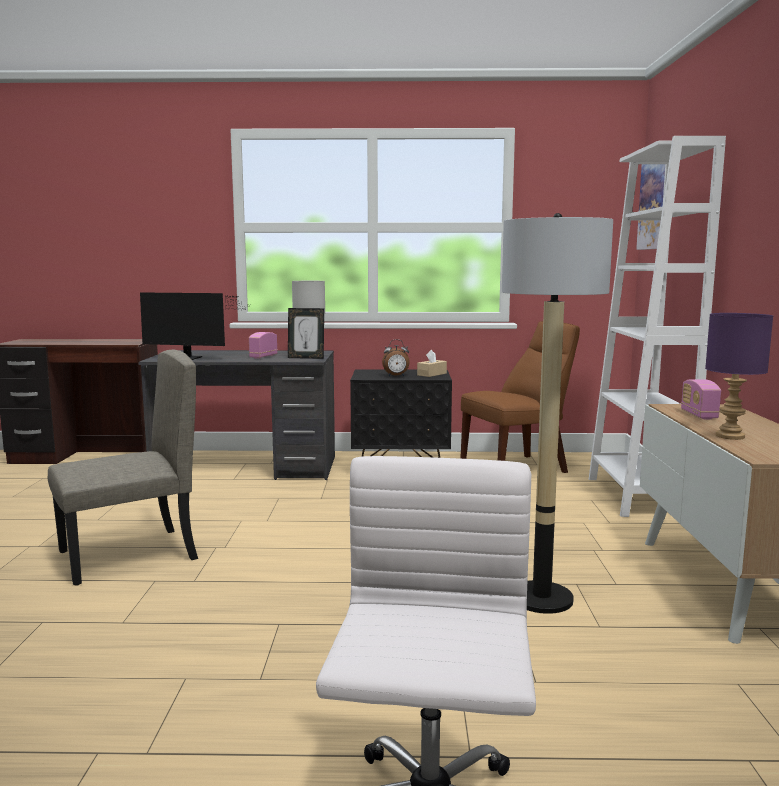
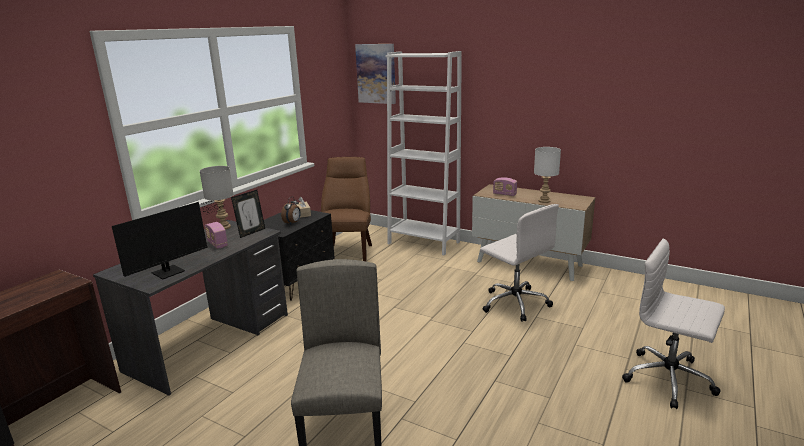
camera: 60 degrees left, 10 degrees up
(541, 598) = (514, 303): floor lamp -> white office chair
(730, 436) = (545, 201): purple table lamp -> white table lamp

